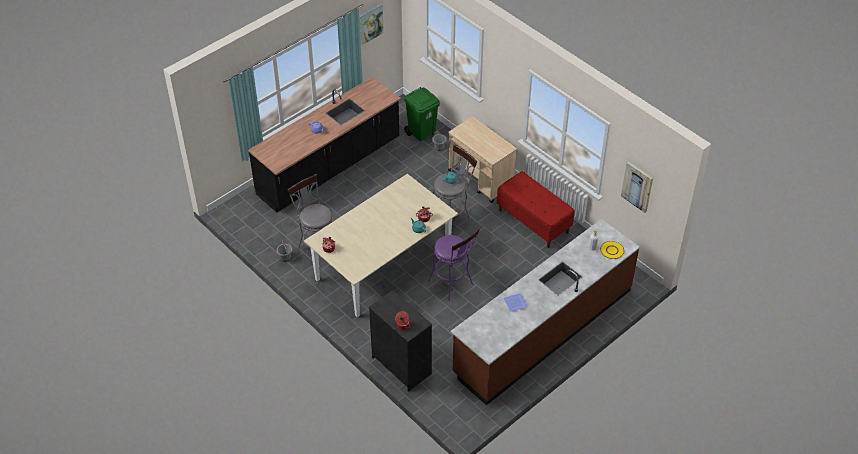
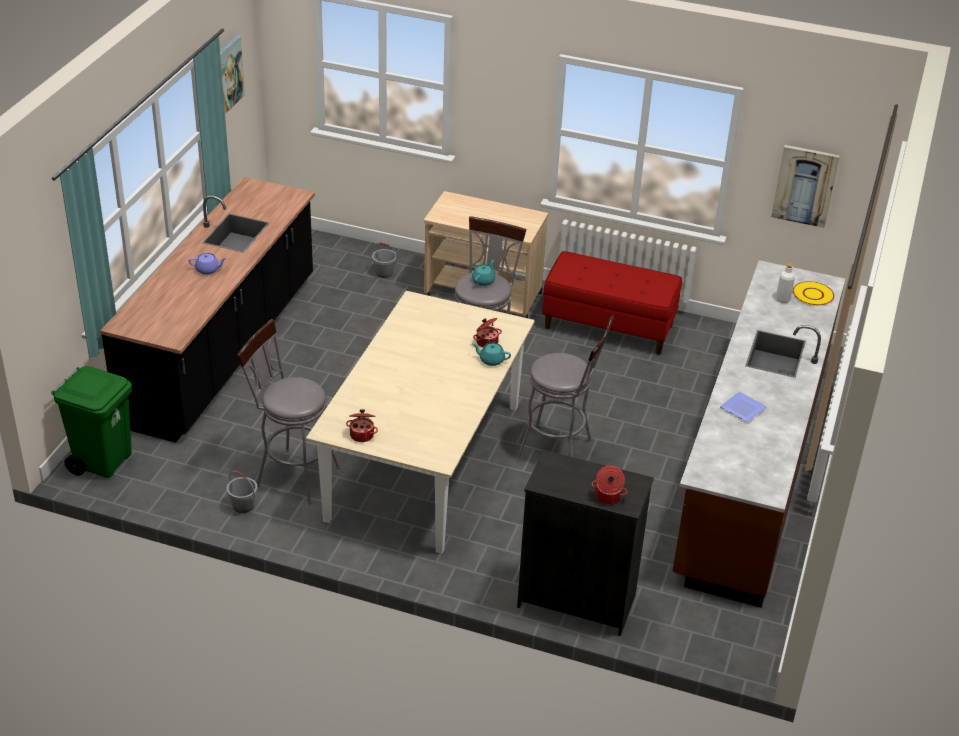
camera: 30 degrees left, 10 degrees down
(422, 132) = (340, 261): green trash can -> green trash can (103, 461)
(453, 285) = (561, 451): purple stool -> grey stool

